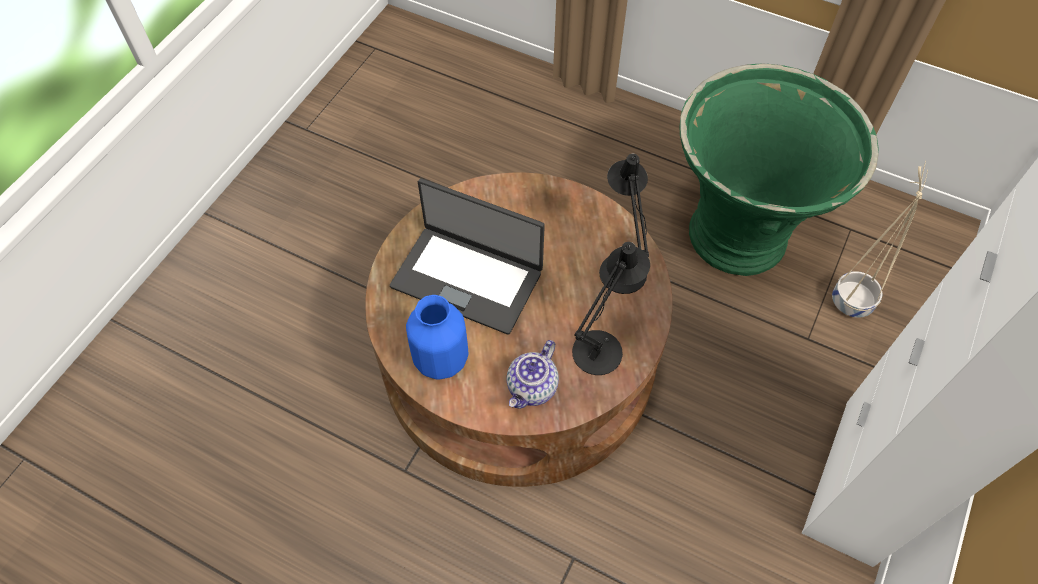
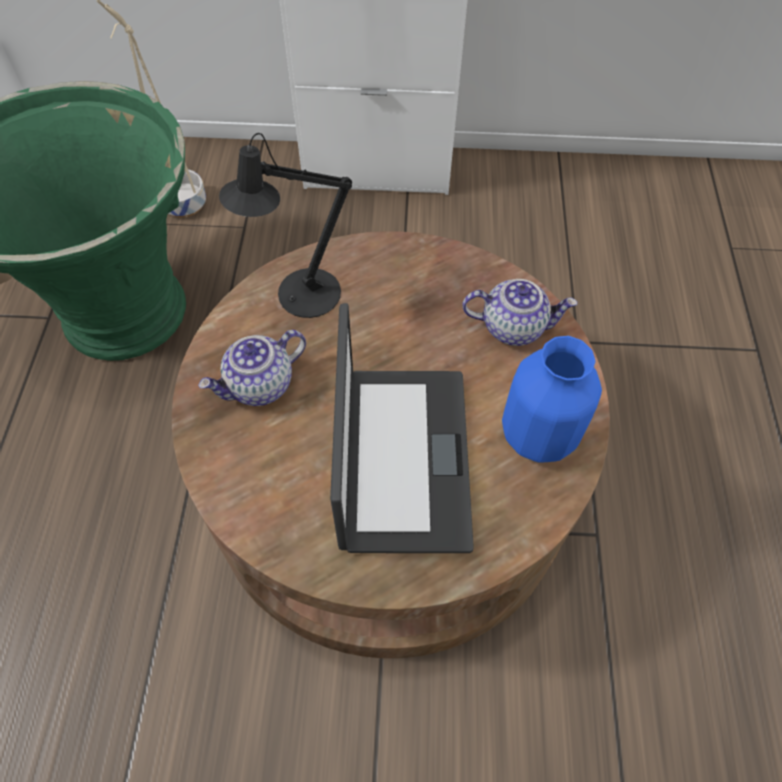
camera: 115 degrees left, 0 degrees up
(557, 223) = (260, 385): none -> teapot
(601, 347) = (422, 282): black table lamp -> none

